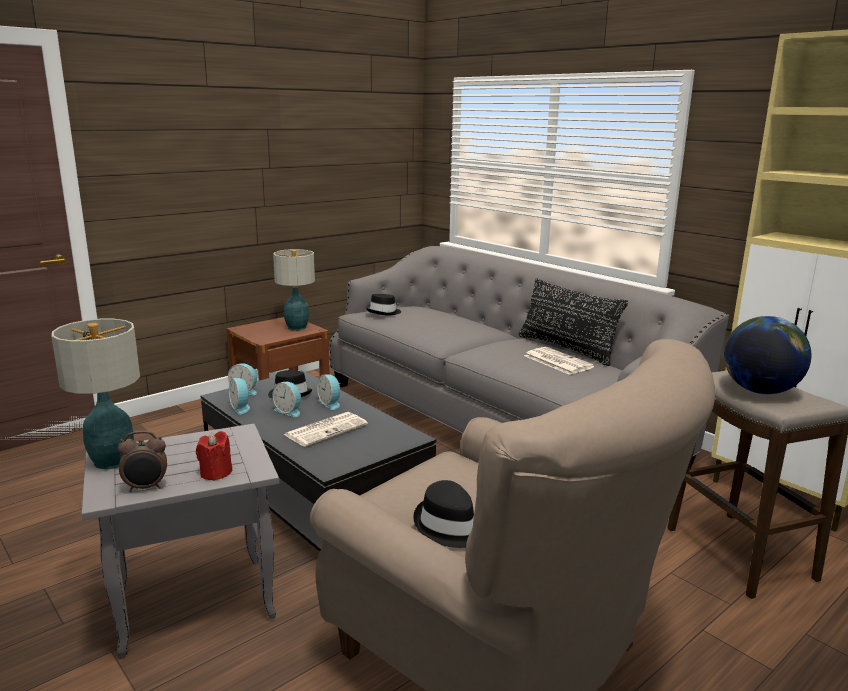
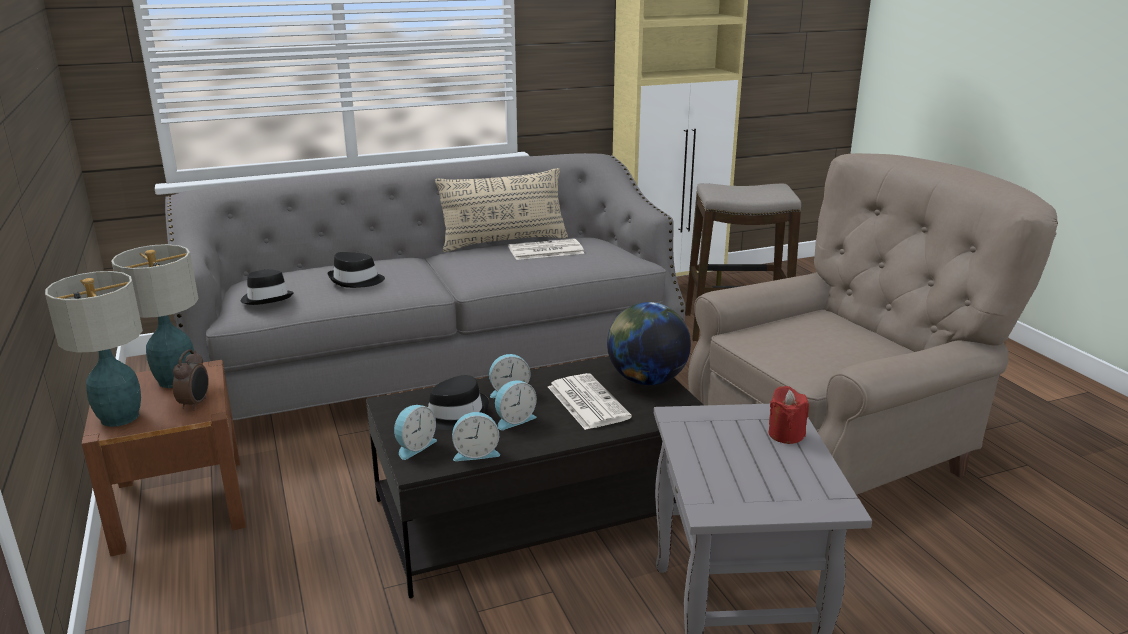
camera: 70 degrees left, 5 degrees up
(111, 461) = (738, 503): table lamp -> table lamp (119, 418)
(146, 487) = (815, 477): alarm clock -> alarm clock (196, 404)
(449, 527) = (864, 355): black hat -> black hat (356, 281)
(566, 349) = (504, 242): black pillow -> beige pillow
(759, 391) = (748, 193): globe -> globe (646, 380)

